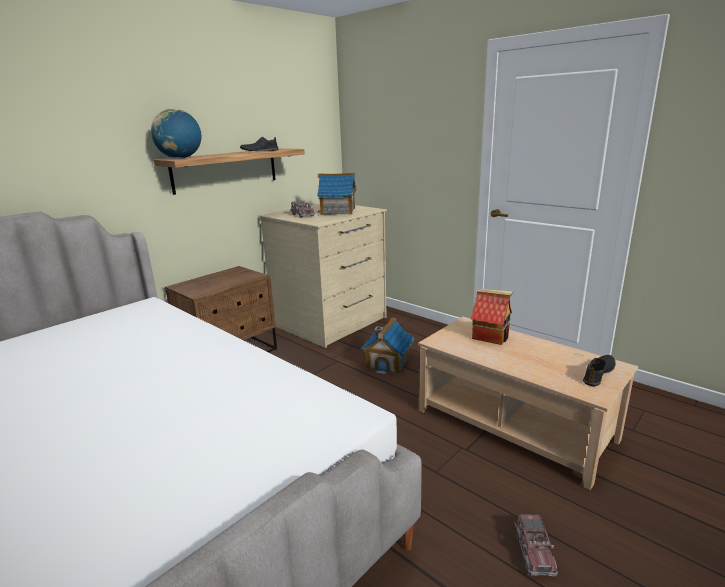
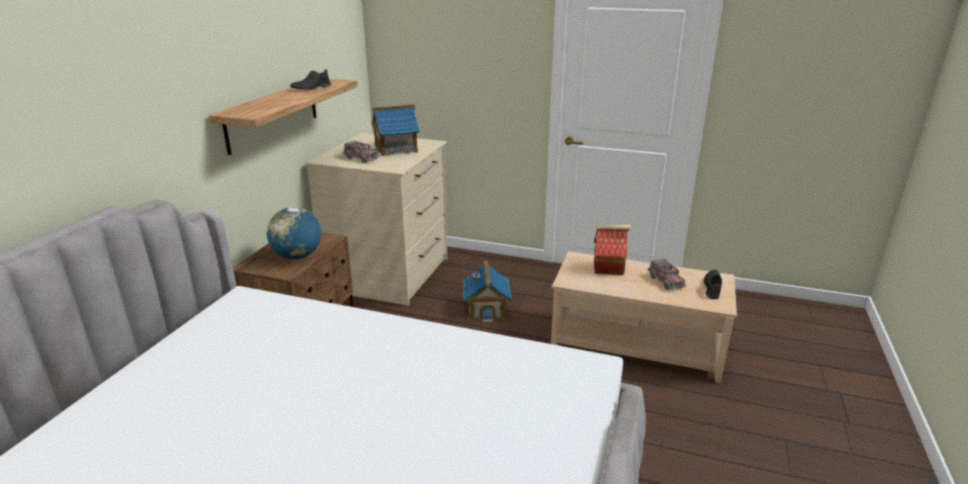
camera: 25 degrees left, 5 degrees up
(180, 158) = (246, 112): globe -> globe (297, 256)
(534, 552) = (710, 440): toy truck -> toy truck (665, 281)

